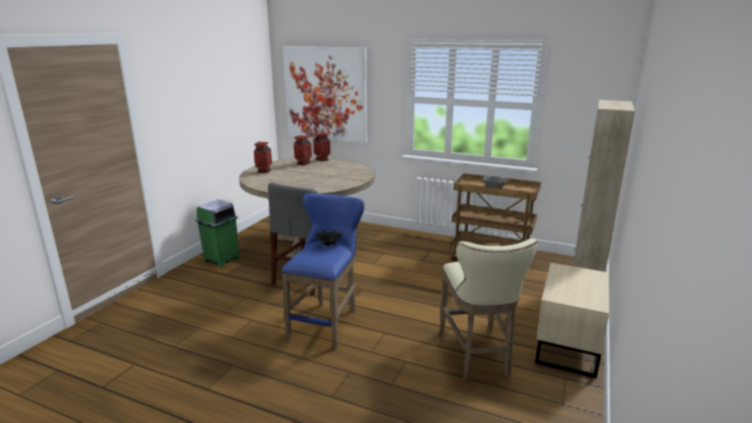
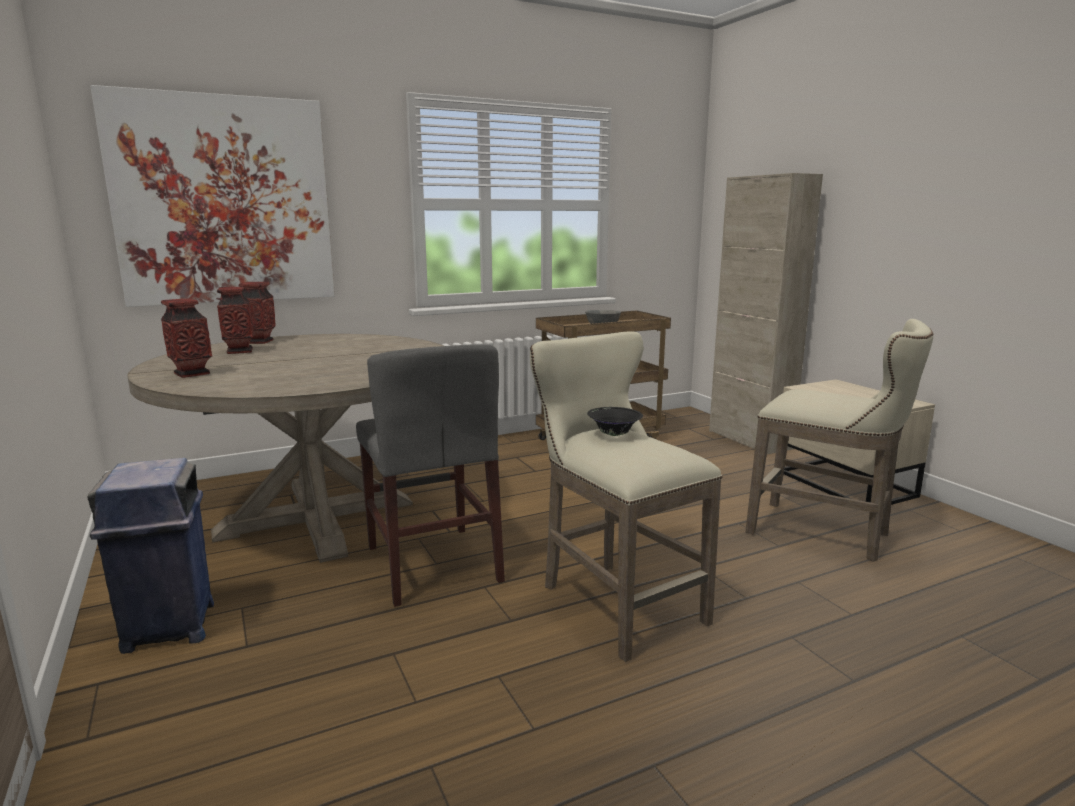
camera: 50 degrees left, 5 degrees down
(221, 260) = (169, 628): green trash can -> blue trash can
(327, 322) = (614, 601): blue stool -> beige stool

